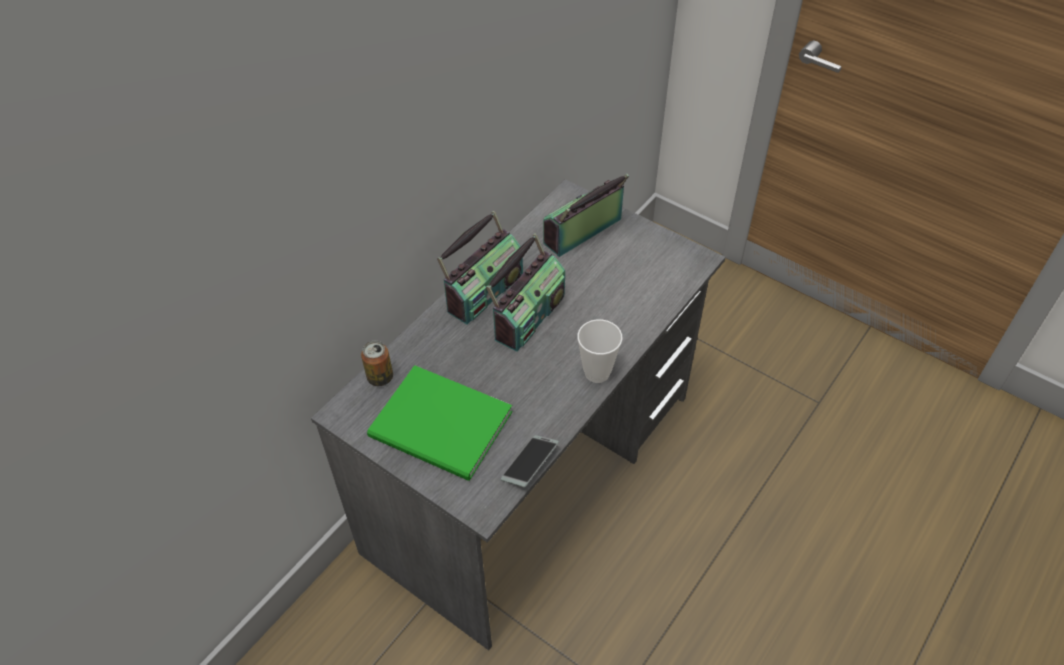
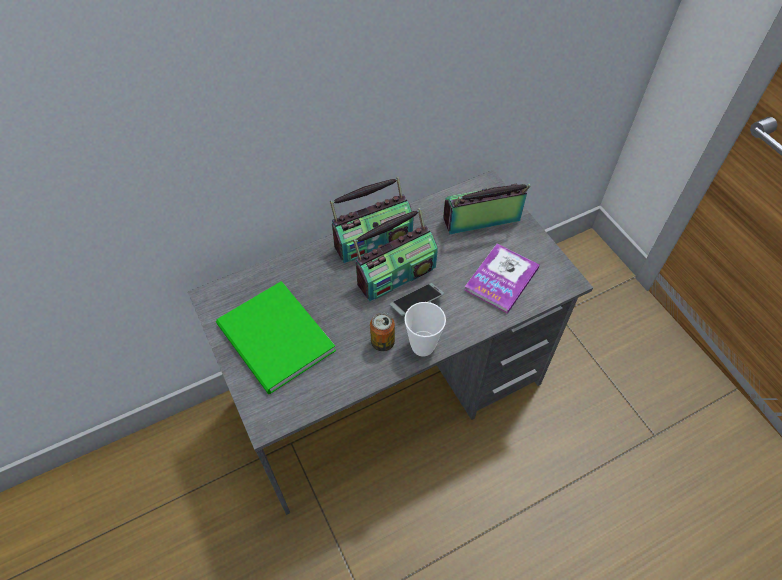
camera: 25 degrees right, 5 degrees up
(380, 377) = (254, 280): can -> can (382, 342)
(530, 464) = (323, 402): phone -> phone (416, 302)
(635, 281) = (501, 279): none -> book

